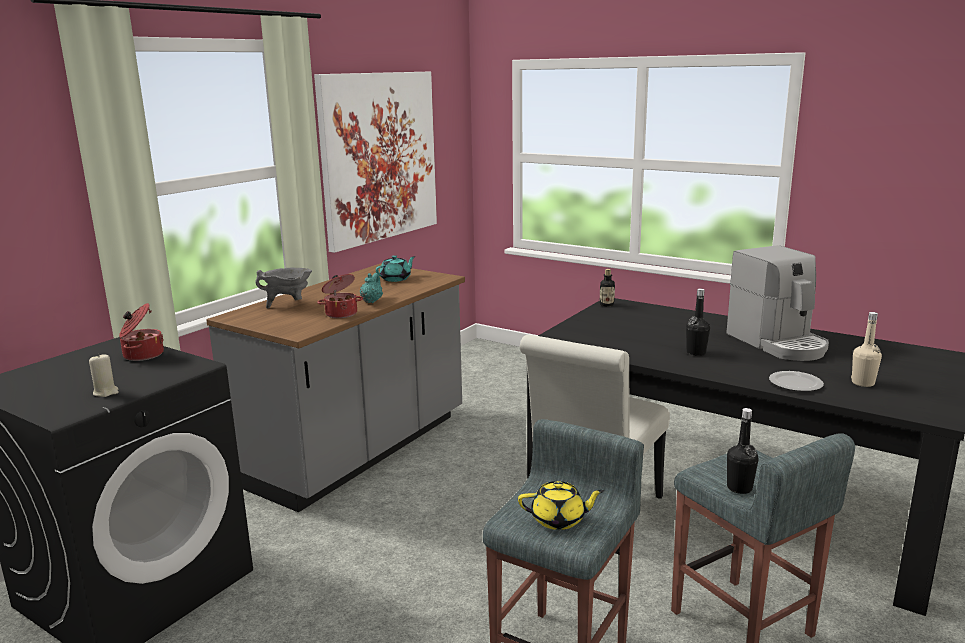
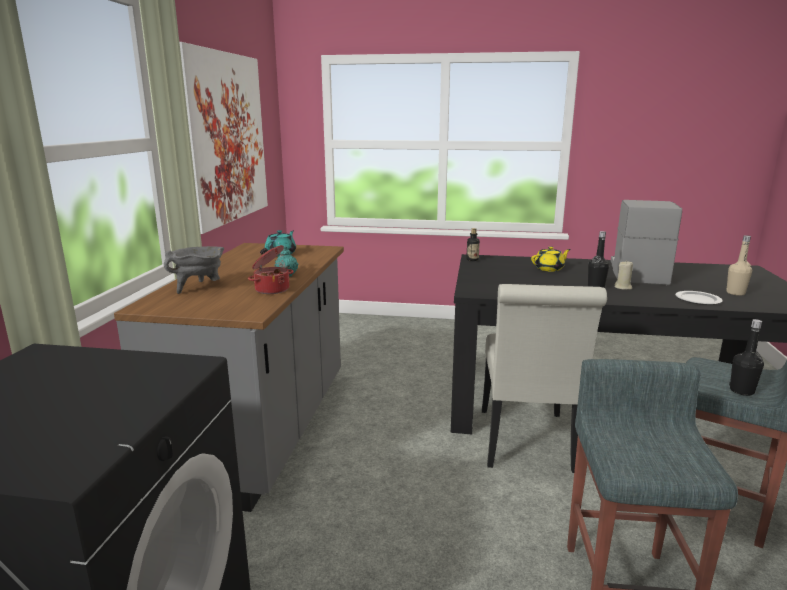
camera: 25 degrees left, 0 degrees up
(106, 392) = (98, 422): beige candle -> beige candle (623, 287)
(142, 355) = (93, 364): cooking pot -> none
(559, 520) = (661, 455): yellow teapot -> yellow teapot (549, 269)
(778, 343) = (637, 273): coffee machine -> coffee machine turned 120 degrees counterclockwise

